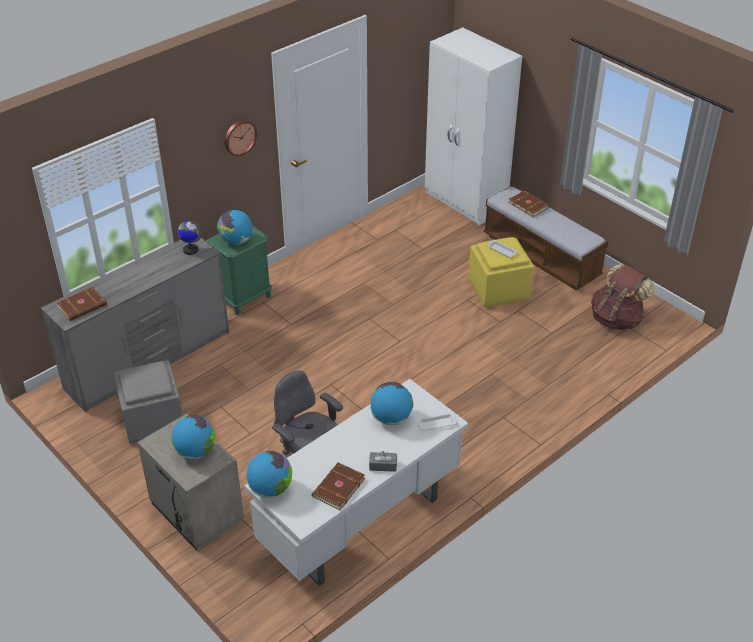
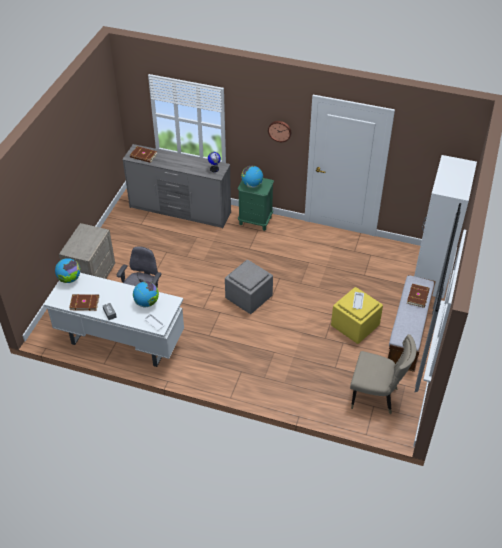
camera: 60 degrees right, 5 degrees up
(152, 420) = (140, 232): grey ottoman -> grey ottoman (248, 297)
(195, 451) = (85, 245): globe -> none
(616, 319) = (376, 396): brown backpack -> beige chair

